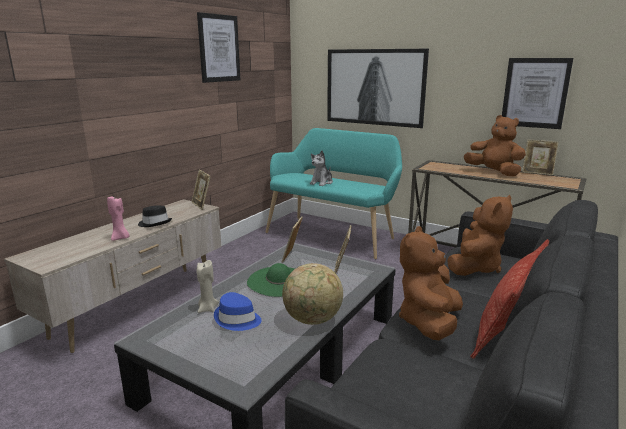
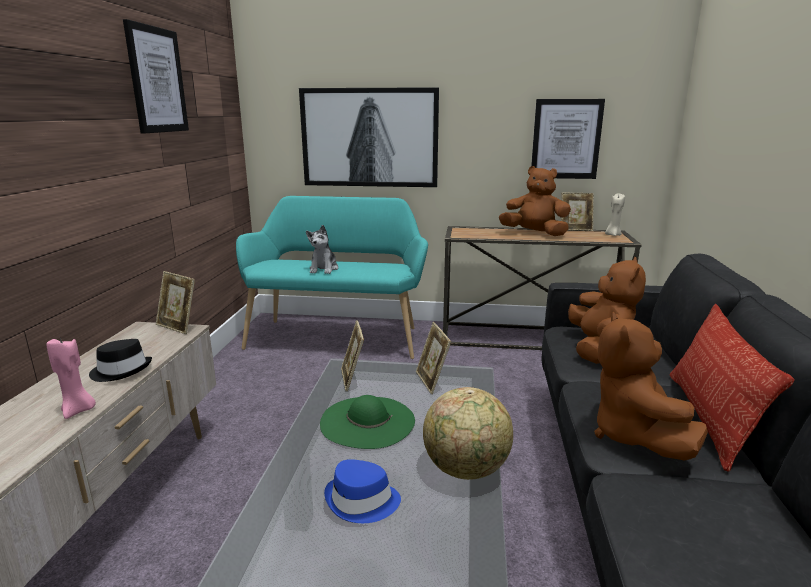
camera: 25 degrees left, 0 degrees up
(207, 309) = (299, 496): beige candle -> beige candle (612, 235)

